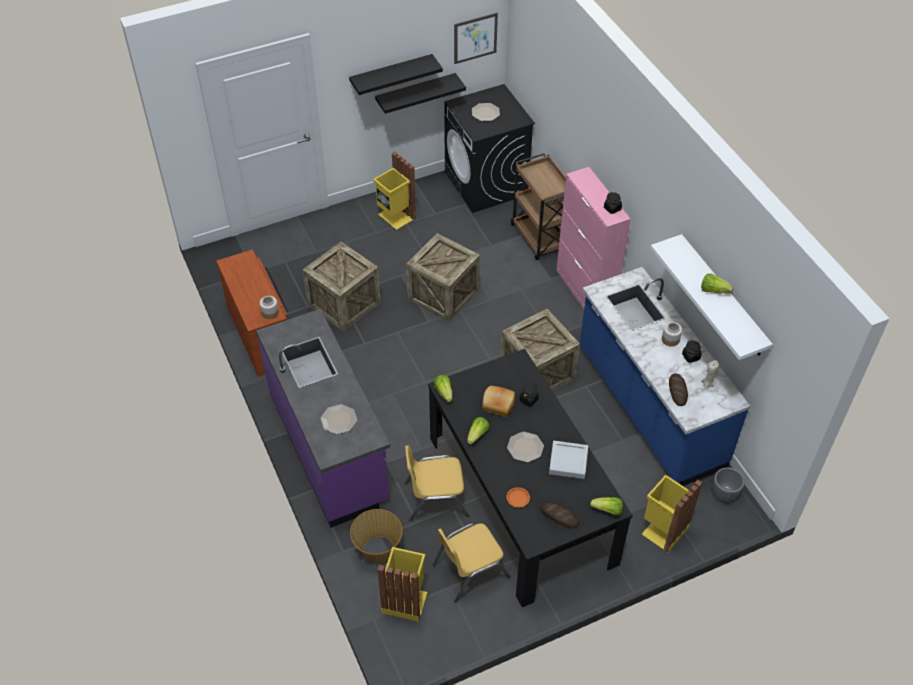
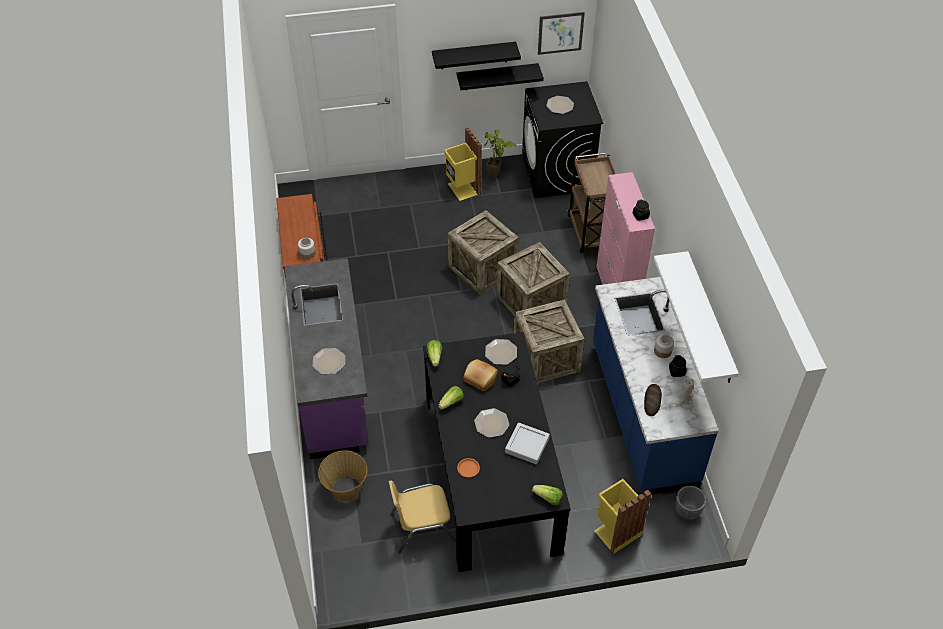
camera: 15 degrees right, 0 degrees up
(344, 303) = (389, 259): crate -> crate (531, 301)
(405, 600) = (354, 540): yellow trash can -> none
(427, 198) = (497, 177): none -> potted plant
(436, 498) = (413, 454): yellow chair -> none
(509, 373) = (500, 352): none -> plate
(559, 516) = (501, 494): bread -> none
(714, 290) = (699, 310): lettuce -> none

